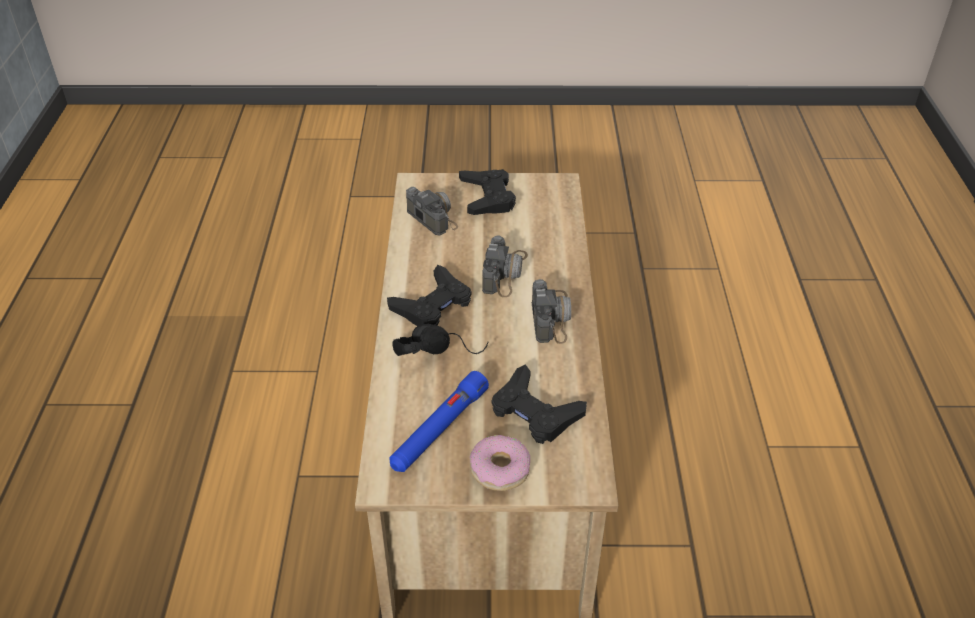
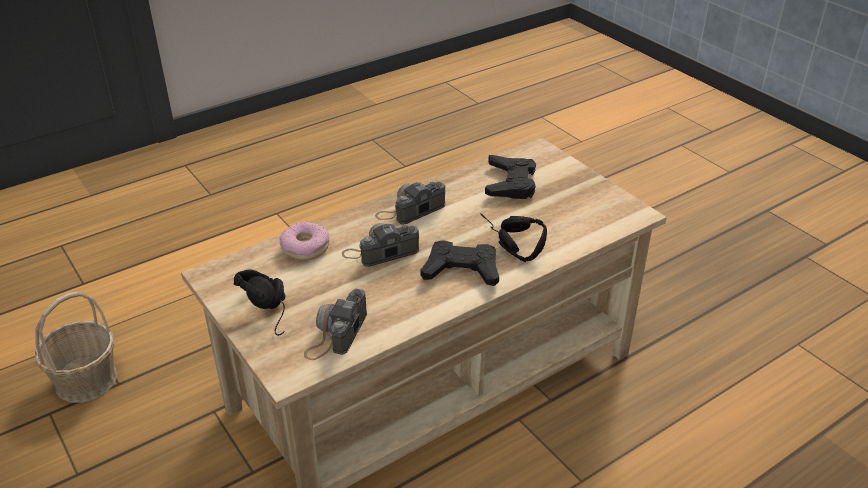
camera: 125 degrees left, 5 degrees down
(439, 429) = (572, 211): blue flashlight -> none
(487, 197) = (274, 310): black game controller -> black headphones
(499, 469) = (570, 178): donut -> donut (305, 248)
(658, 254) = (85, 380): none -> basket

